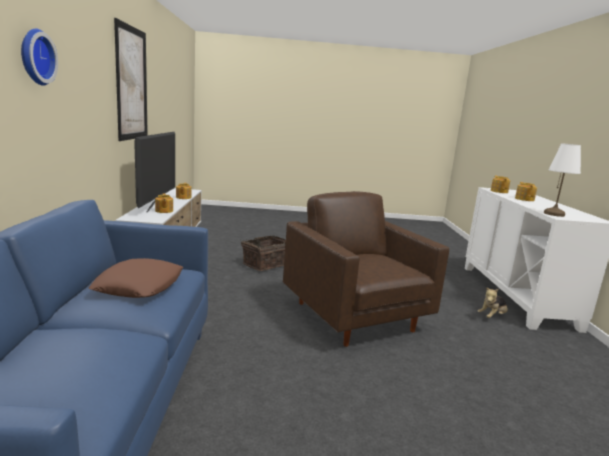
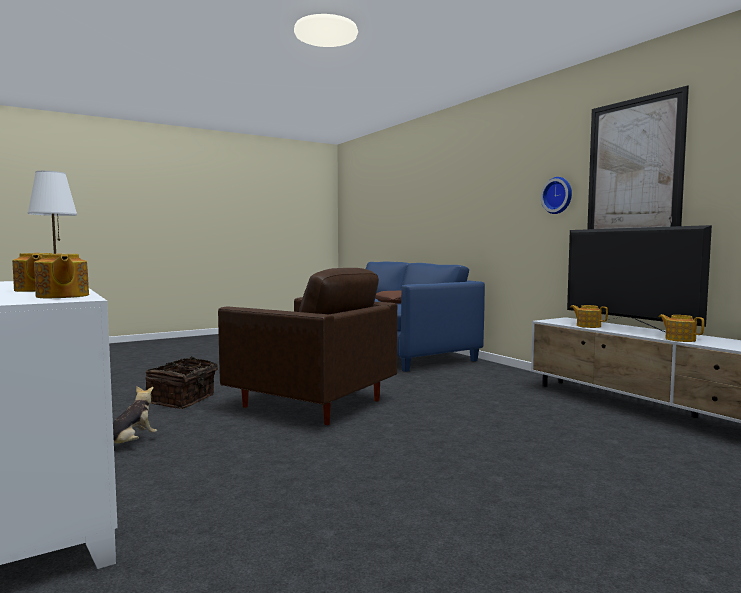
camera: 150 degrees right, 10 degrees down
(35, 57) = (485, 181): wall clock -> wall clock (558, 195)
(265, 264) = (504, 426): basket -> basket (183, 400)

